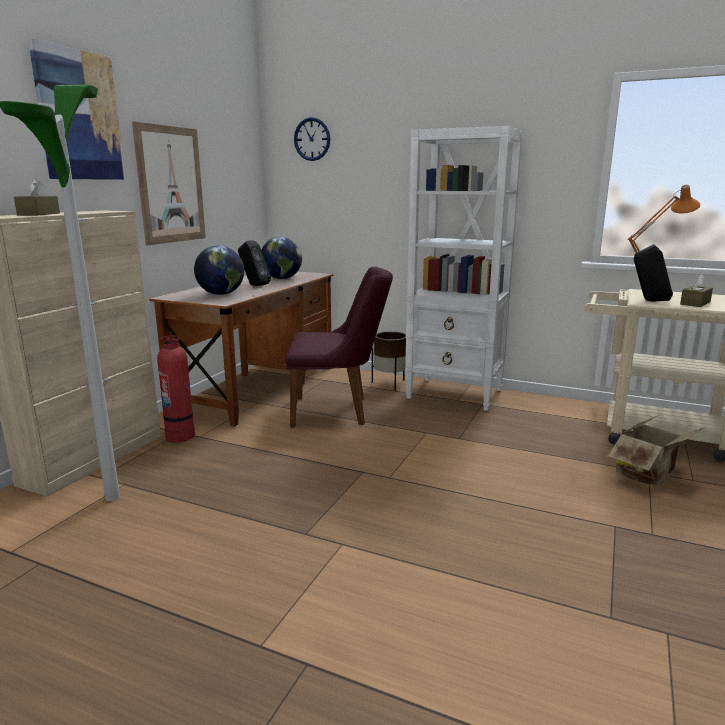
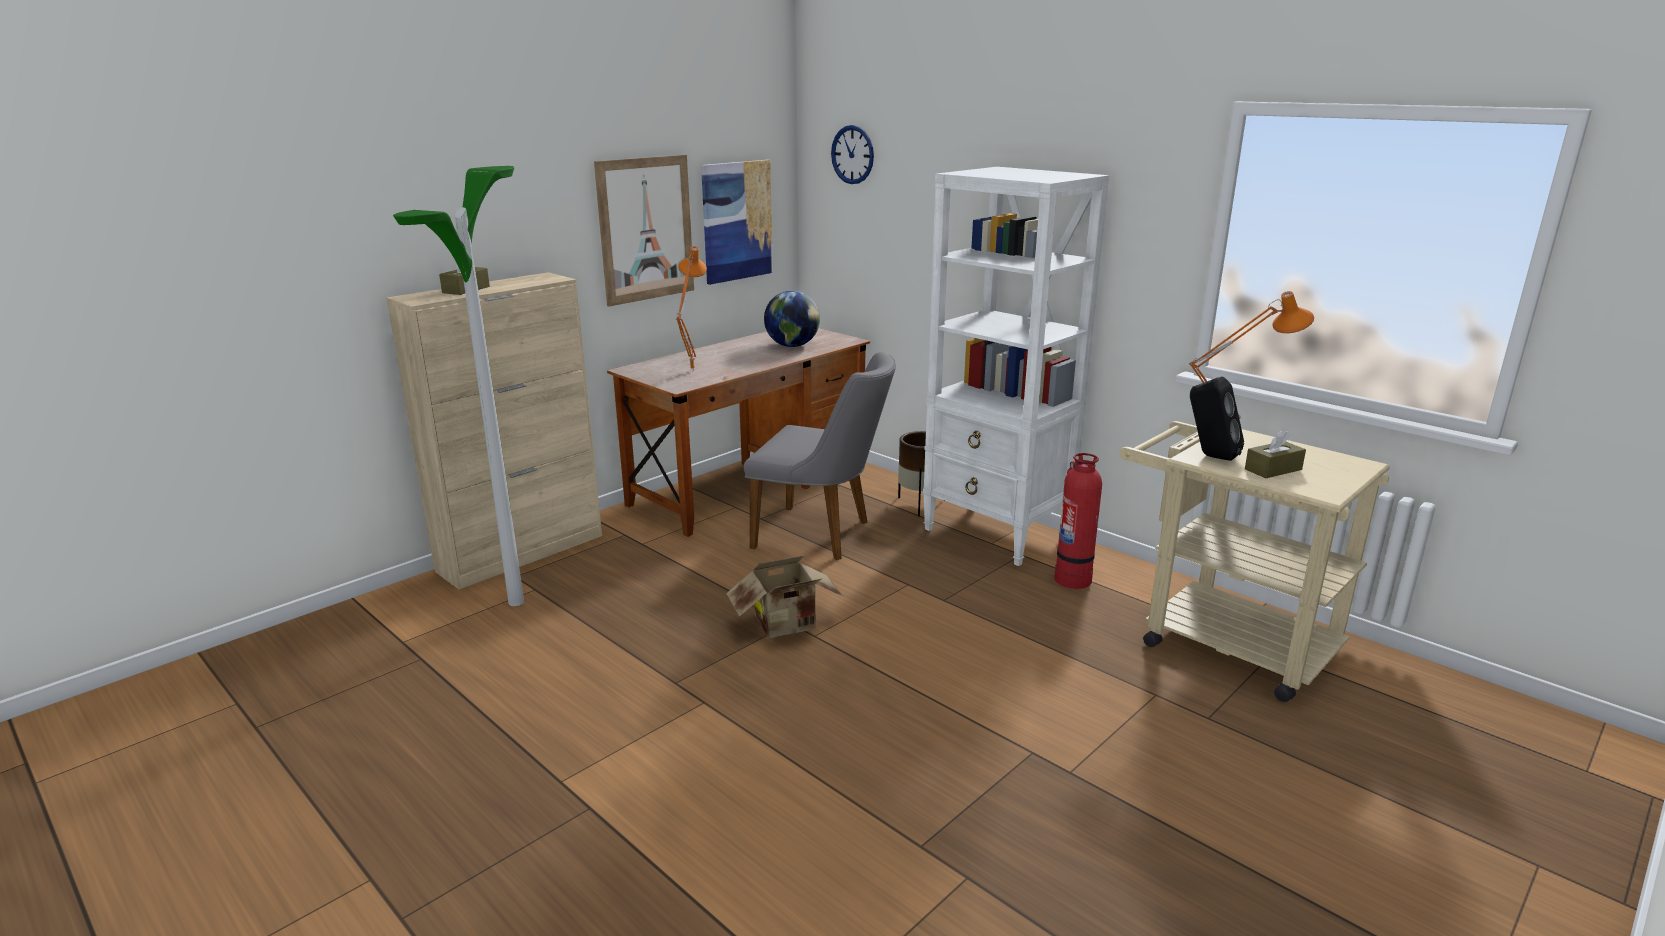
camera: 20 degrees right, 5 degrees up
(79, 116) = (526, 167): picture -> picture (737, 221)
(180, 435) = (622, 539): fire extinguisher -> fire extinguisher (1072, 579)
(221, 294) = (690, 371): globe -> orange table lamp
(254, 285) = (744, 357): black speaker -> none
(338, 411) = (822, 535): purple chair -> grey chair
(649, 475) = (1152, 699): cardboard box -> cardboard box (788, 626)

